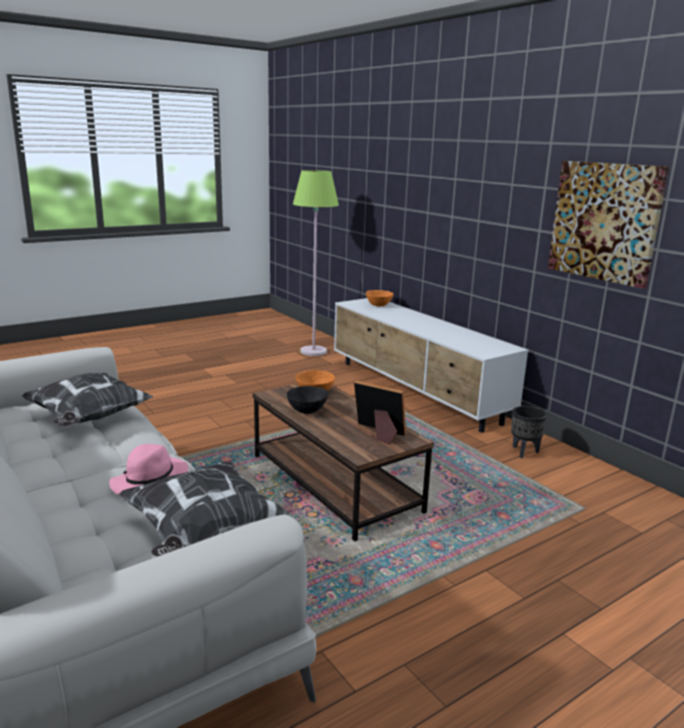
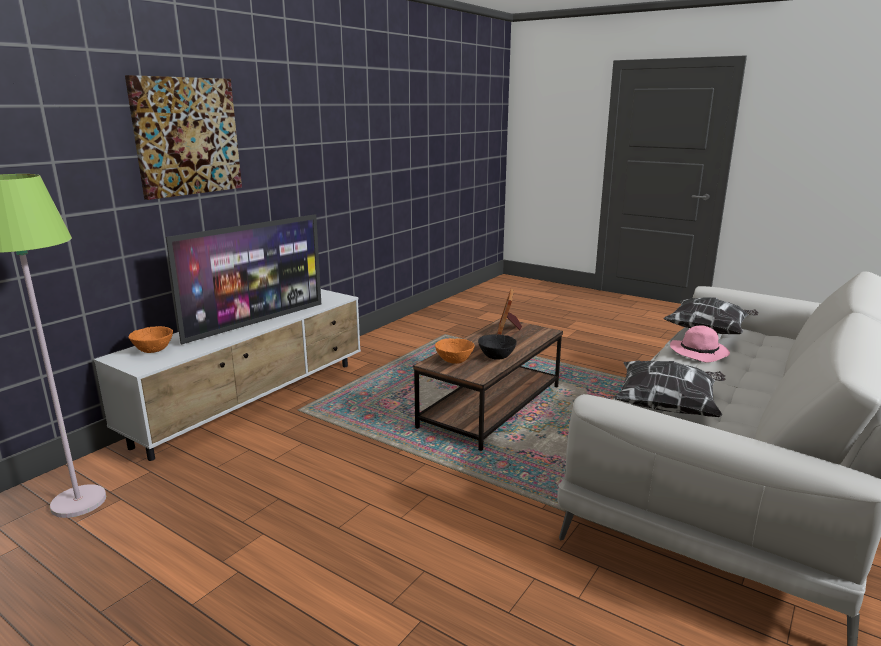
camera: 110 degrees left, 0 degrees up
(421, 326) = (256, 322): none -> television
(524, 452) = (376, 351): black planter -> none
(605, 222) = (343, 163): picture -> picture (186, 136)

